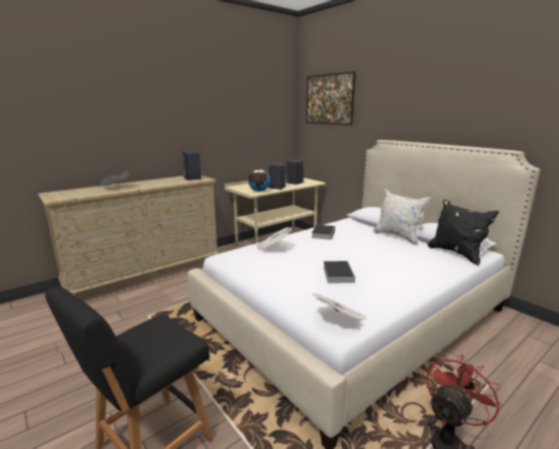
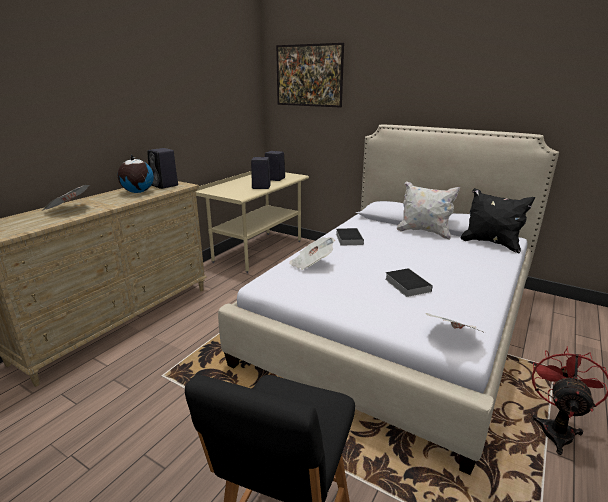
camera: 20 degrees left, 5 degrees up
(259, 191) = (244, 193): globe -> globe (138, 192)

